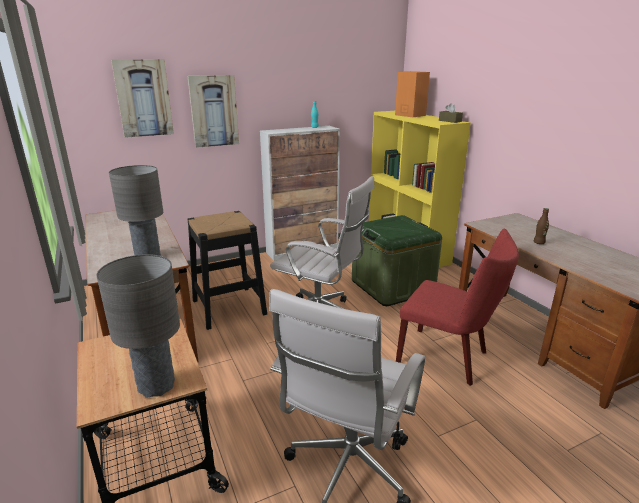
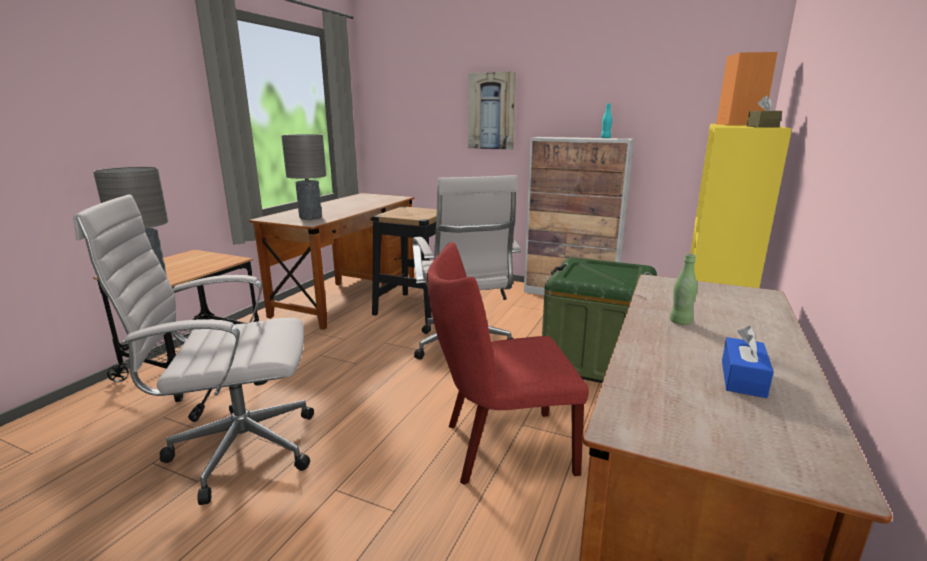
camera: 50 degrees right, 5 degrees down
(143, 98) = (430, 95): picture -> none
(448, 358) = (500, 448): red chair -> red chair turned 90 degrees clockwise
(539, 243) = (680, 322): brown bottle -> green bottle
(604, 257) = (743, 378): none -> blue tissue box

